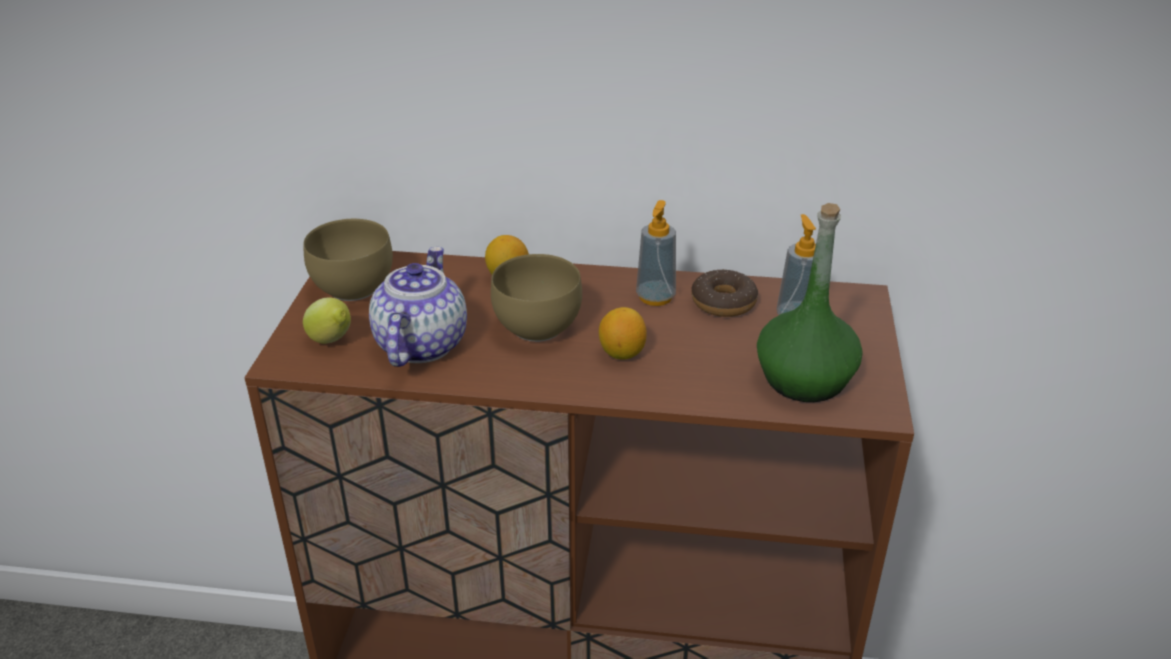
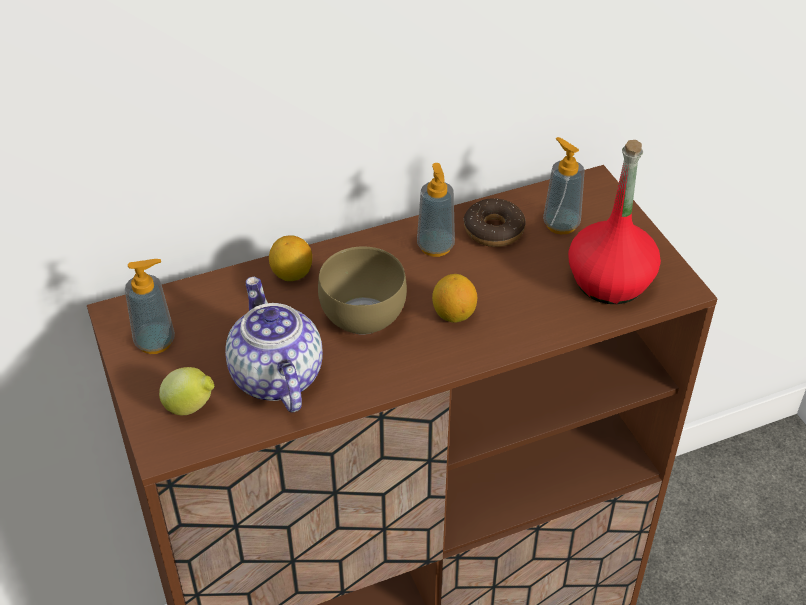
camera: 30 degrees left, 10 degrees up
(352, 287) = (155, 342): brown bowl -> soap dispenser
(804, 380) = (610, 282): green bottle -> red bottle

